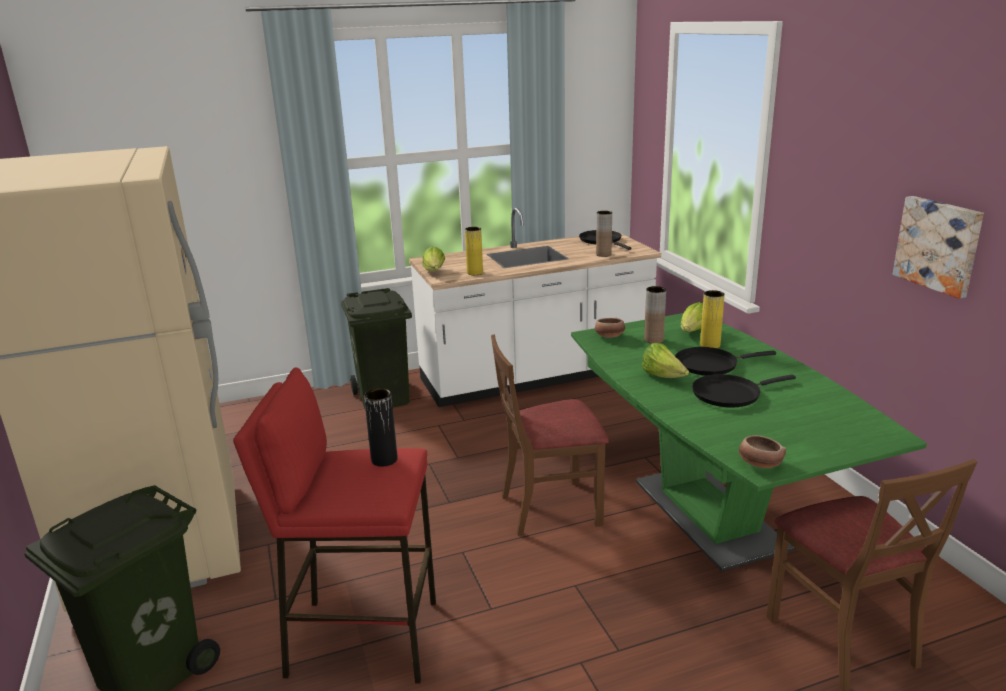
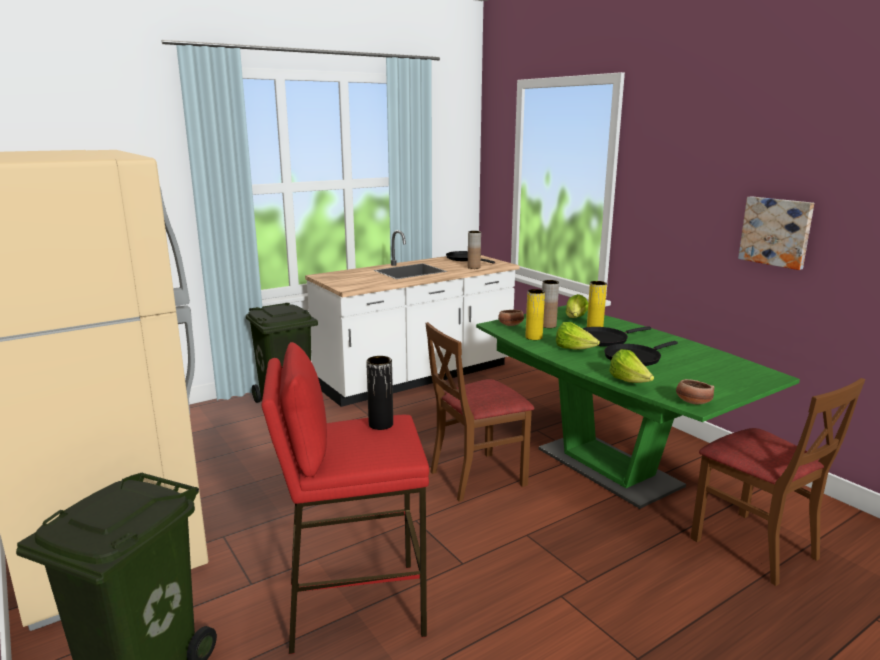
camera: 15 degrees left, 5 degrees down
(434, 272) = (336, 284): lettuce -> lettuce (629, 382)
(475, 273) = (373, 283): yellow vase -> yellow vase (533, 337)

